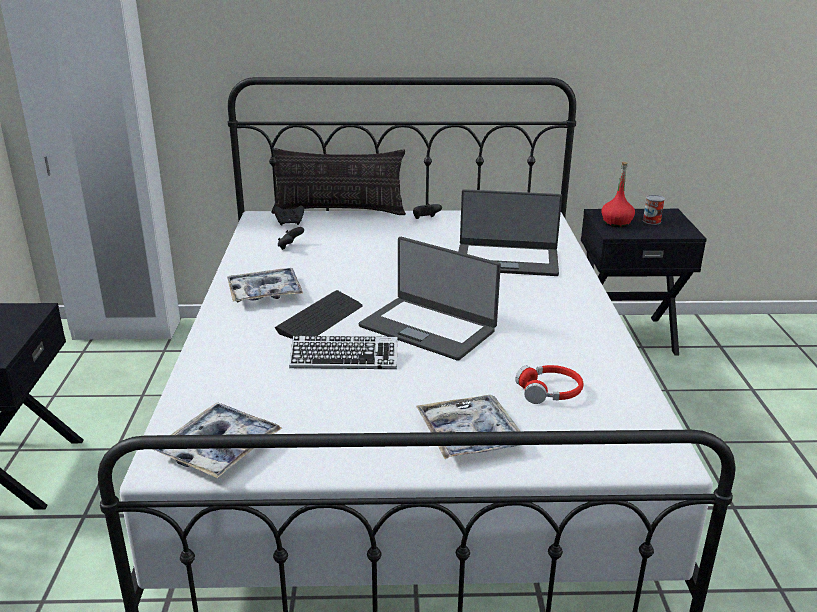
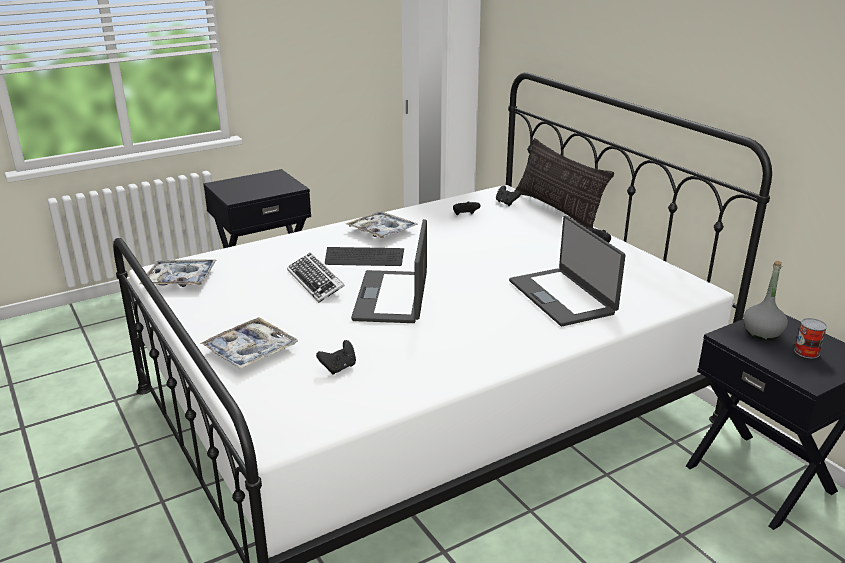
camera: 60 degrees right, 0 degrees up
(549, 392) = (339, 368): red headphones -> black game controller
(616, 223) = (762, 332): red bottle -> grey bottle

